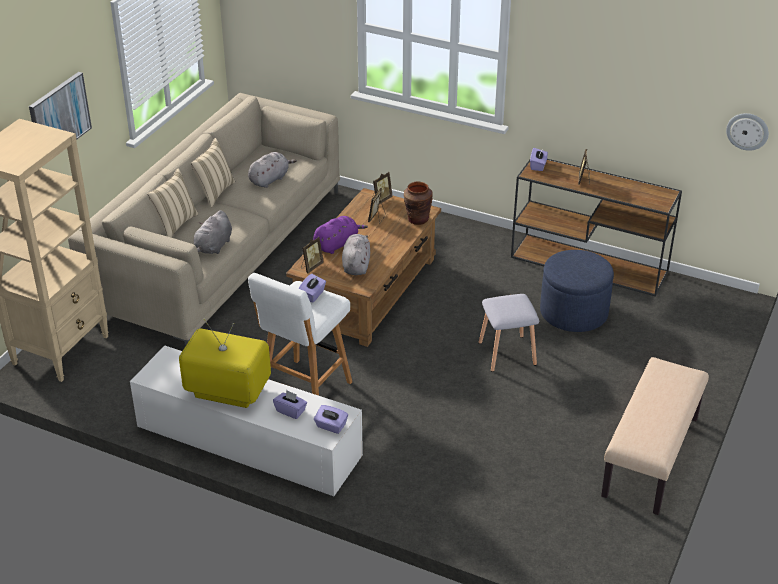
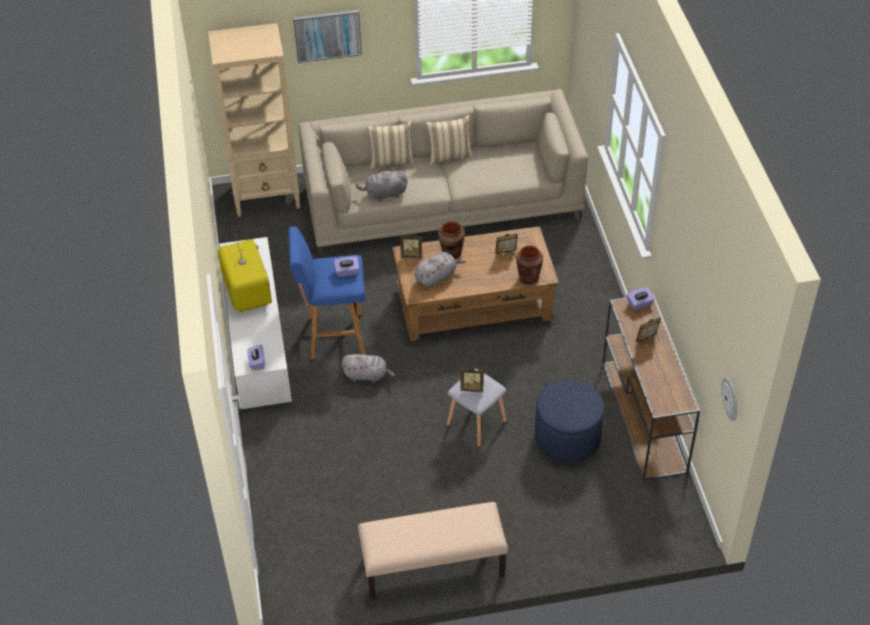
camera: 55 degrees right, 10 degrees up
(270, 179) = (494, 172): grey plush toy -> grey plush toy (367, 375)
(290, 411) = (255, 334): purple tissue box -> none
(304, 390) = (333, 335): white stool -> blue stool
(337, 244) = (451, 253): purple plush toy -> brown vase
(381, 200) = (533, 244): picture frame -> picture frame (472, 388)

